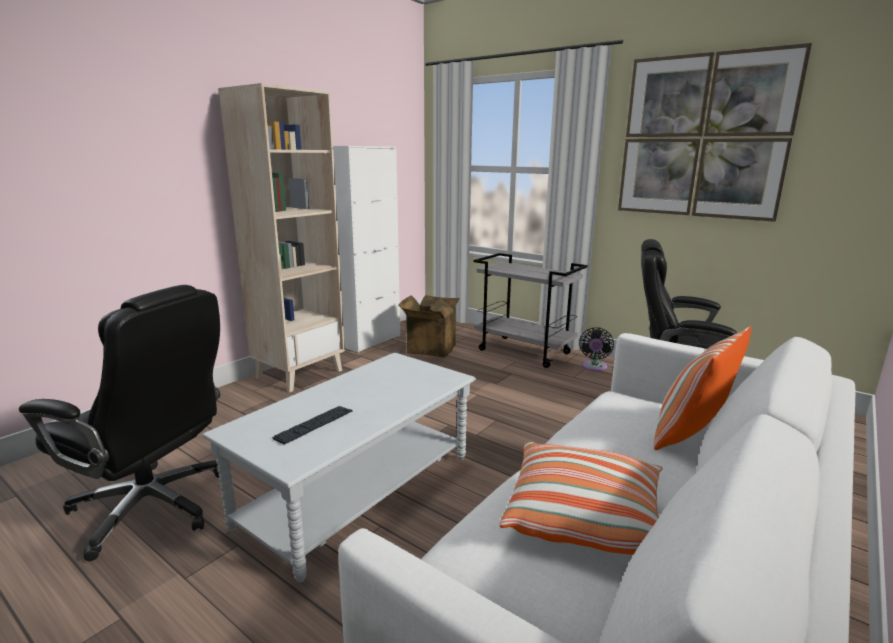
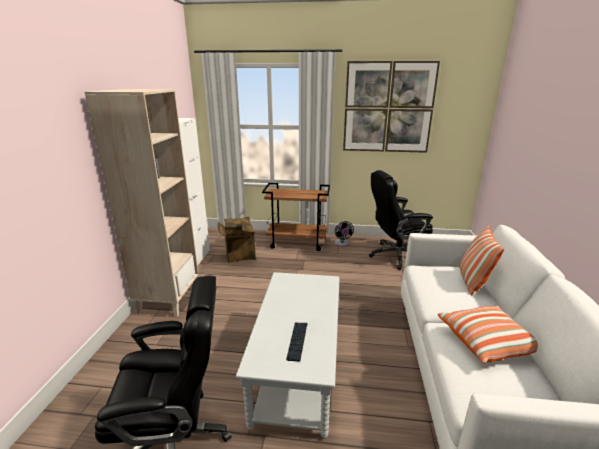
camera: 30 degrees left, 5 degrees up
(525, 352) = (297, 242): grey cart -> brown cart

